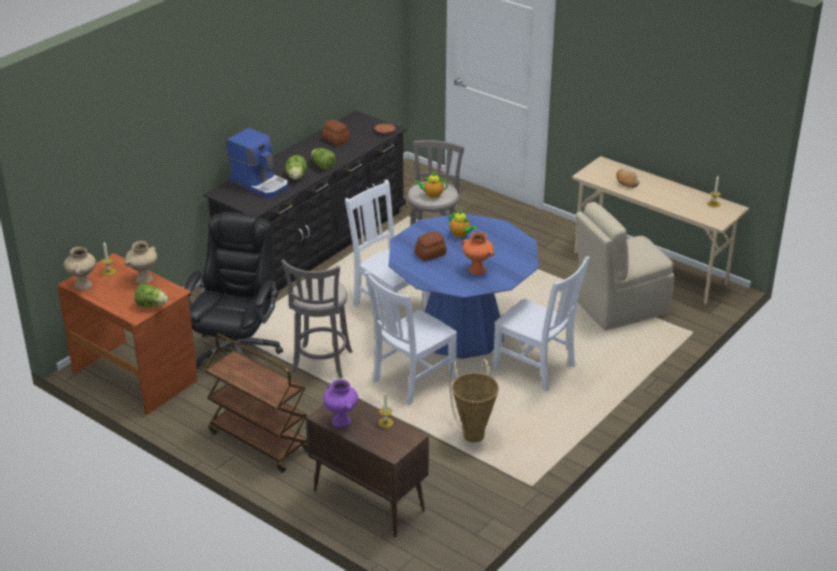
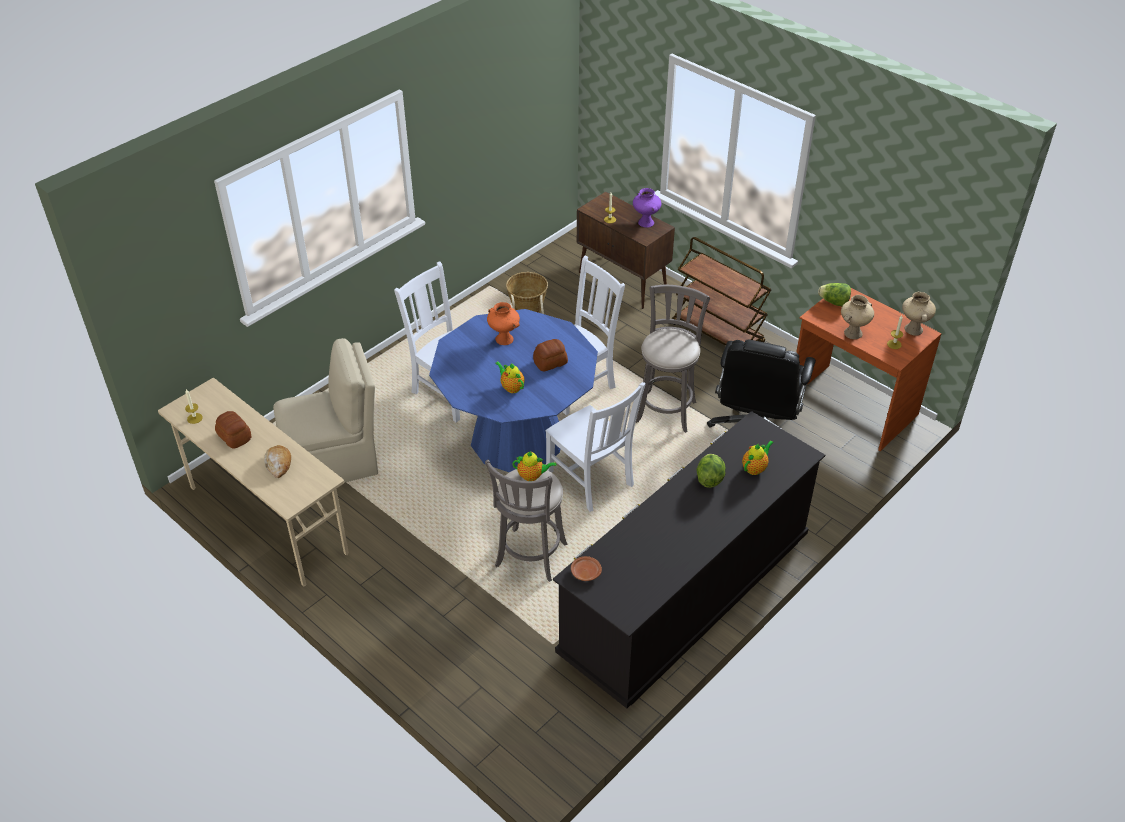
camera: 175 degrees left, 10 degrees up
(260, 184) = (755, 468): coffee machine -> teapot
(322, 166) = (676, 499): lettuce -> none
(335, 140) = (659, 556): bread -> bread (234, 436)

